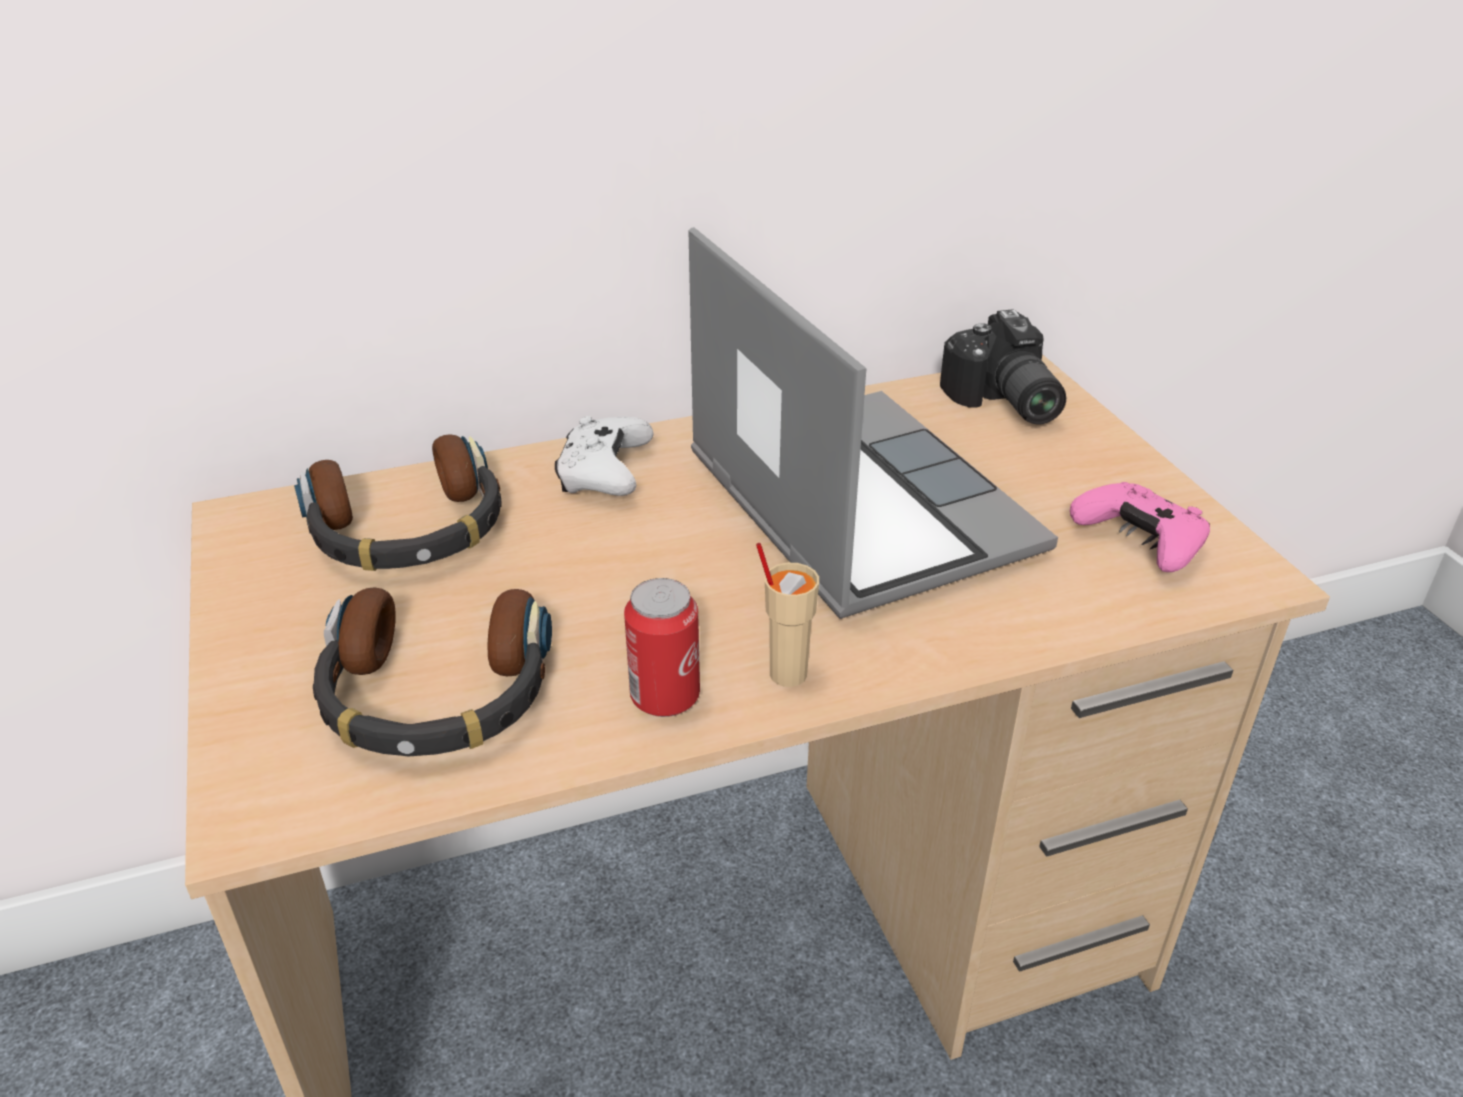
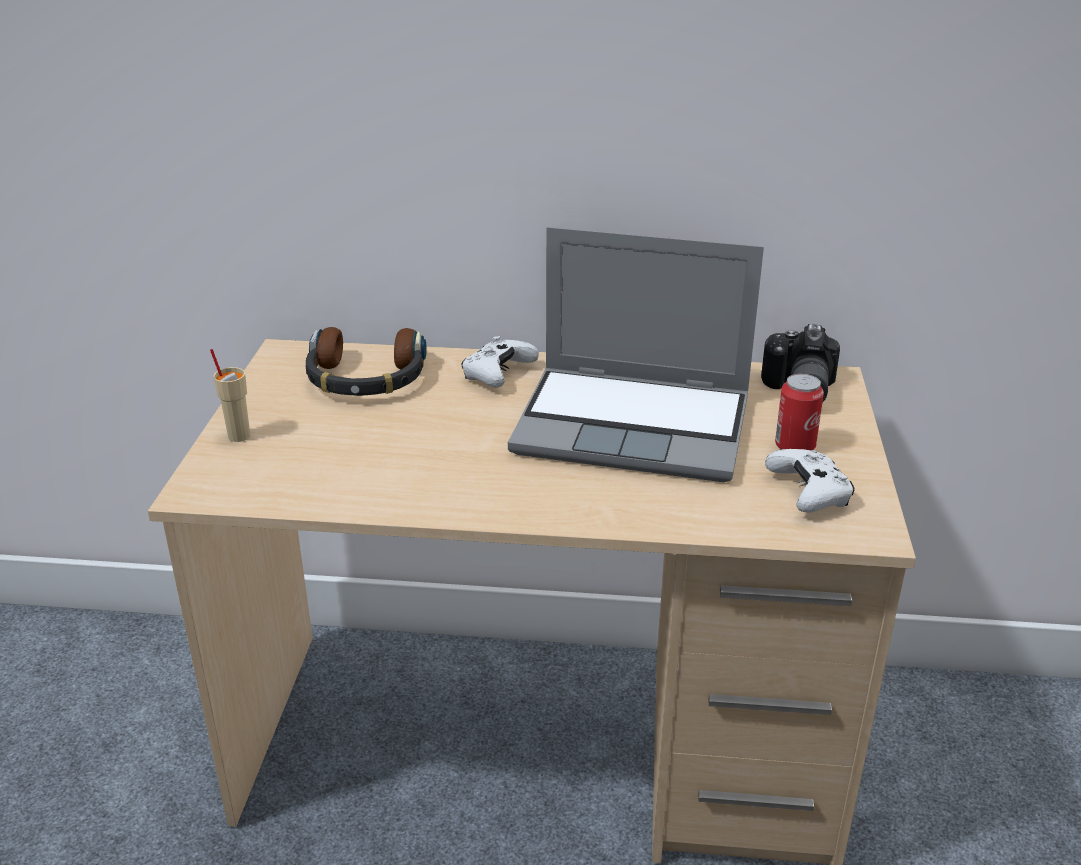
camera: 25 degrees right, 5 degrees down
(435, 694) = (318, 462): headphones -> none
(665, 697) = (436, 496): can -> can (794, 446)
(787, 673) = (514, 503): beige cup -> beige cup (239, 435)
(853, 504) = (636, 426): laptop -> laptop turned 105 degrees clockwise
(1140, 542) = (809, 493): pink game controller -> white game controller

